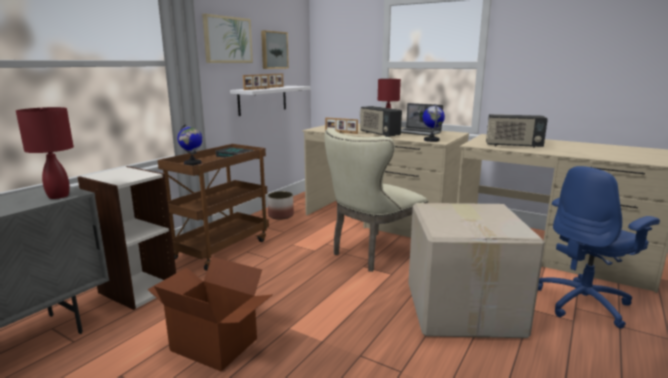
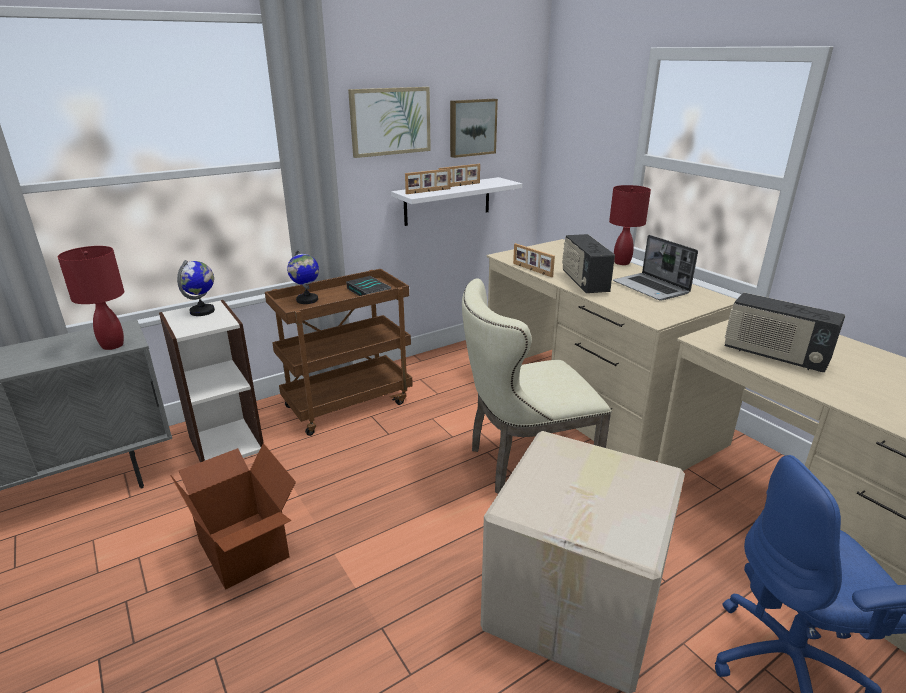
camera: 25 degrees right, 10 degrees up
(281, 215) = (454, 364): planter -> none
(431, 140) = (647, 314): globe -> globe (202, 311)

